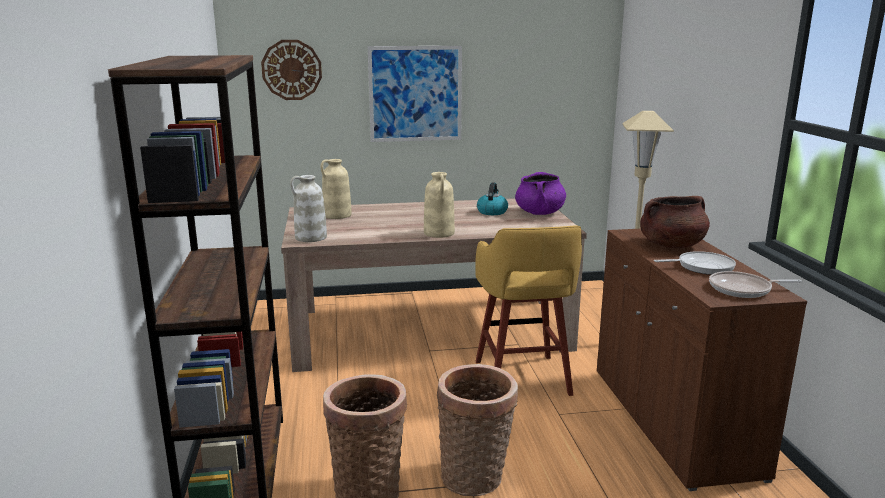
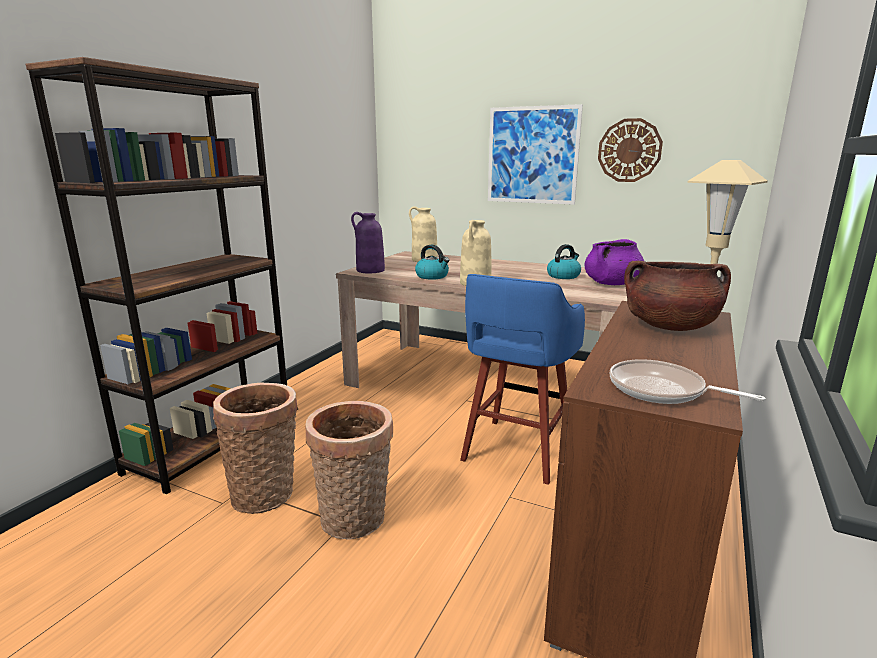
camera: 35 degrees right, 0 degrees up
(291, 70) = (427, 131): wall clock -> wall clock (629, 150)
(310, 238) = (370, 270): white vase -> purple vase
(386, 233) = (432, 276): none -> kettle
(522, 379) = (516, 452): yellow stool -> blue stool
(702, 267) = (659, 354): frying pan -> none

